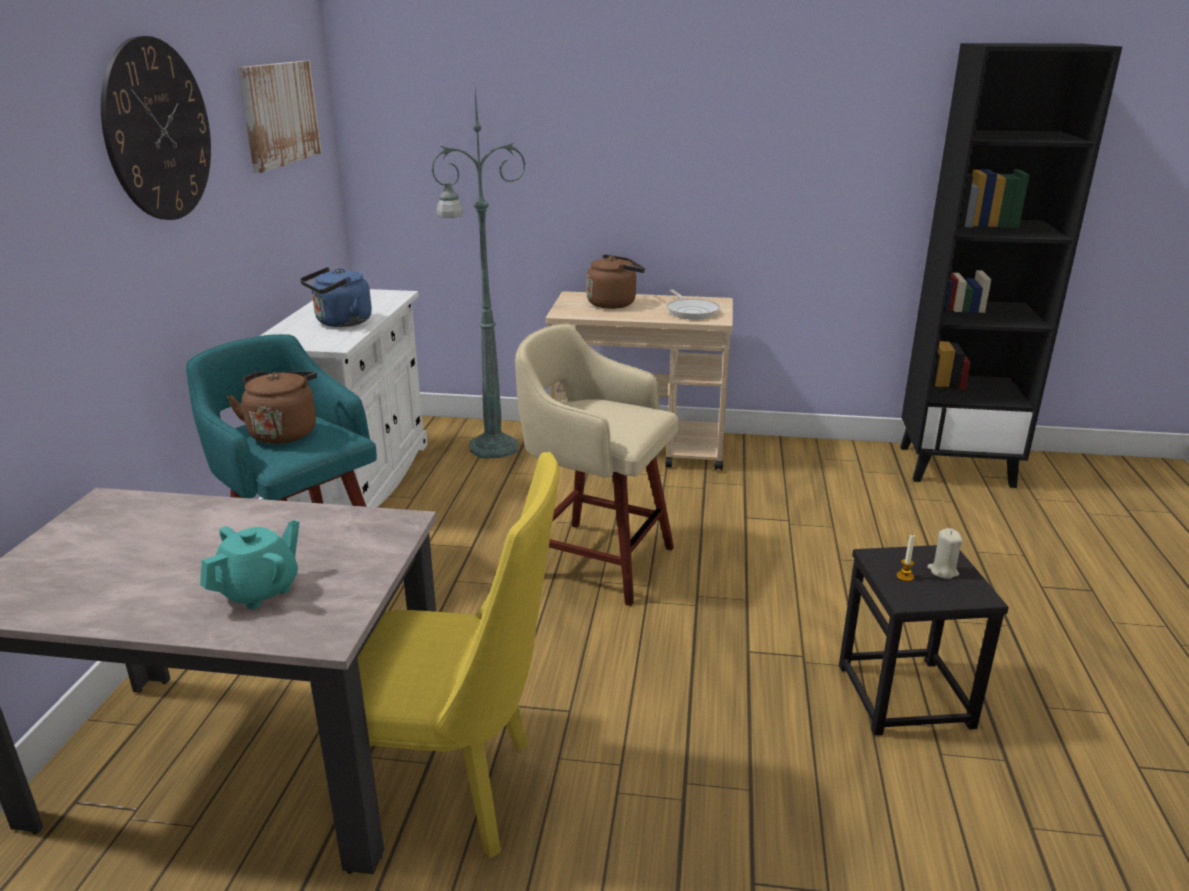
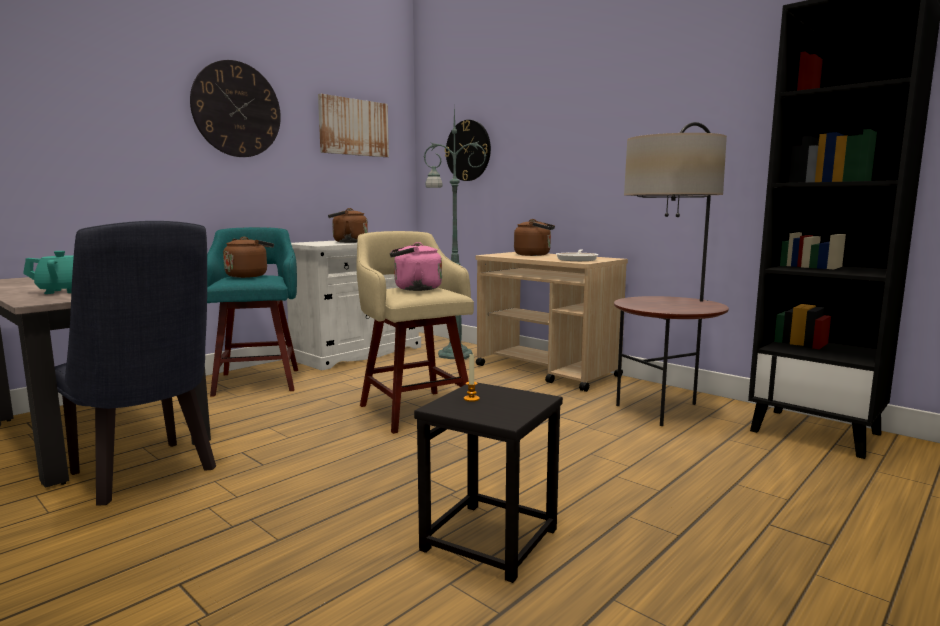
camera: 35 degrees right, 15 degrees down
(341, 323) = (347, 242): blue kettle -> brown kettle
(457, 139) = (468, 150): none -> wall clock
(463, 790) = (148, 475): yellow chair -> blue chair
(608, 416) = (414, 289): none -> pink kettle
(820, 476) = (663, 410): none -> floor lamp
(942, 571) = (510, 404): beige candle -> none

